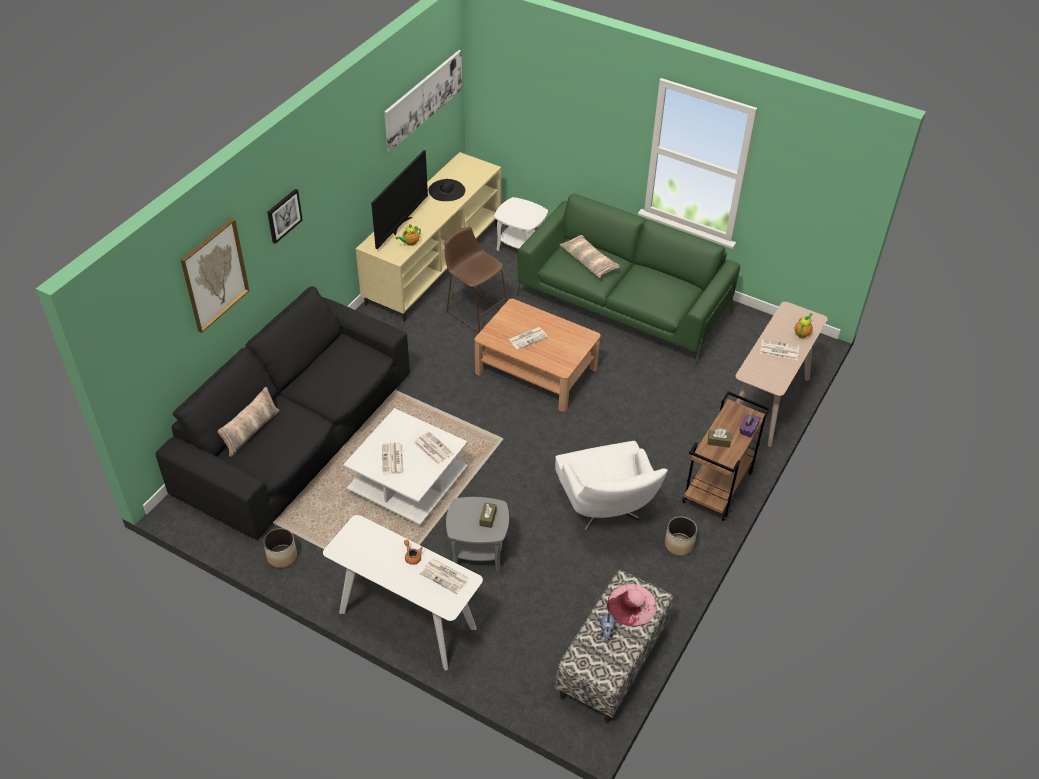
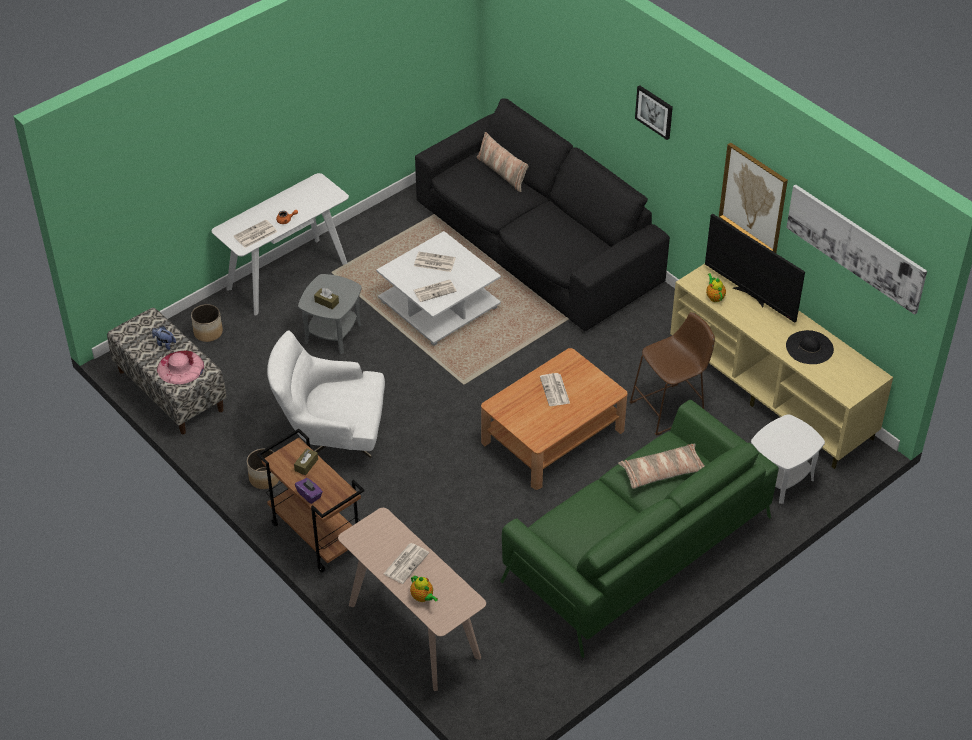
camera: 110 degrees right, 0 degrees up
(214, 275) = (580, 63): picture -> picture (753, 197)
(281, 556) = (394, 215): planter -> planter (208, 332)

